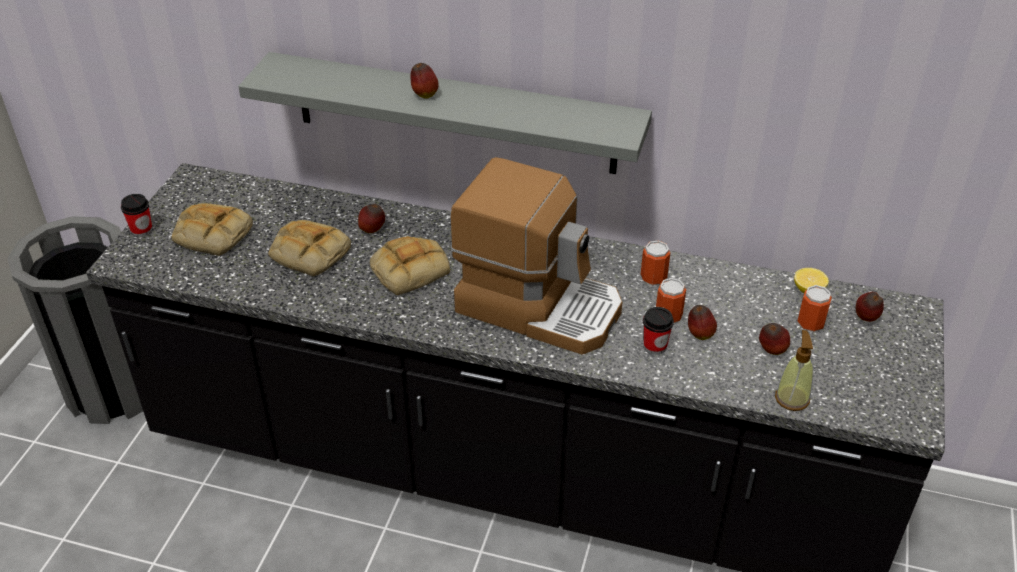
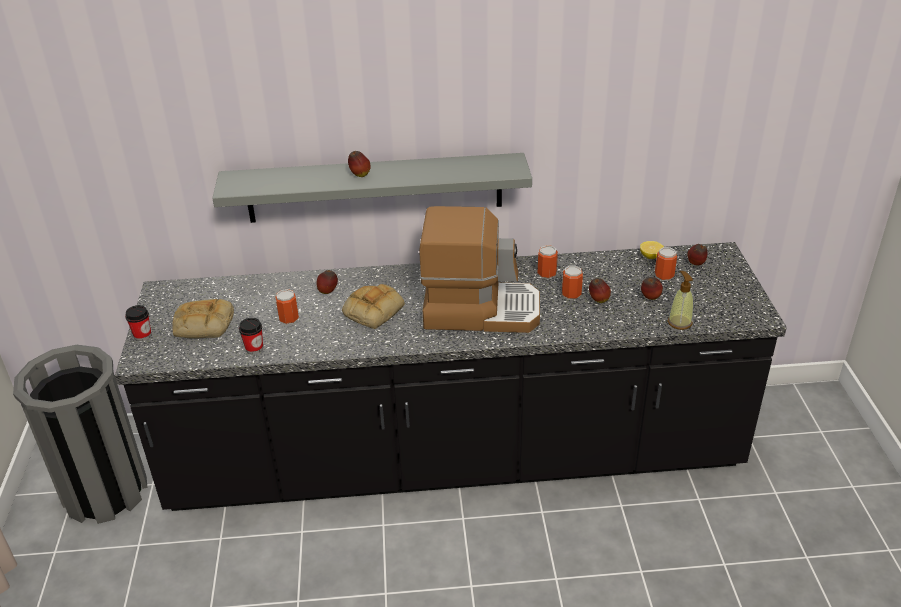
camera: 20 degrees left, 5 degrees down
(308, 253) = (289, 318): bread -> can
(655, 346) = (574, 315): cup -> cup (254, 348)

